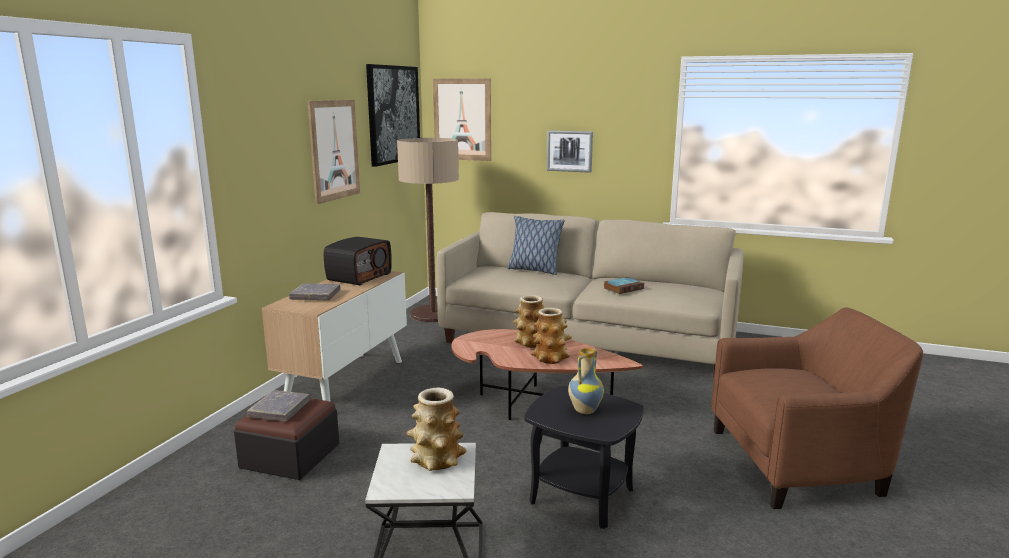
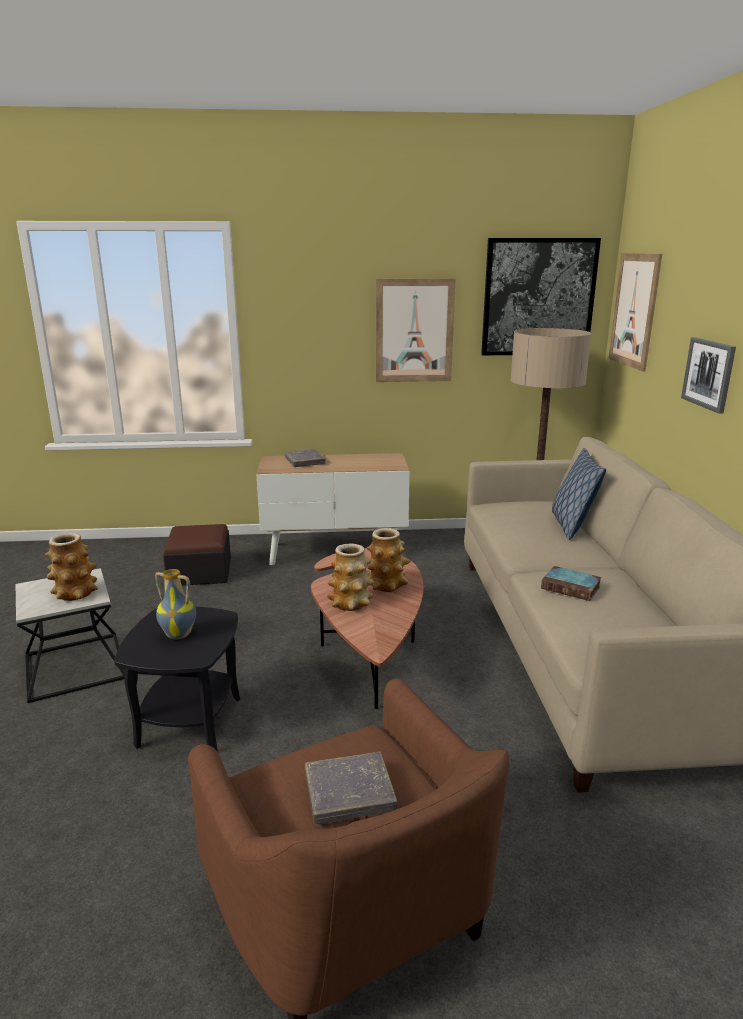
camera: 65 degrees right, 5 degrees up
(279, 409) = (193, 531): grey book -> grey book (349, 792)
(358, 277) = (372, 460): radio -> none

